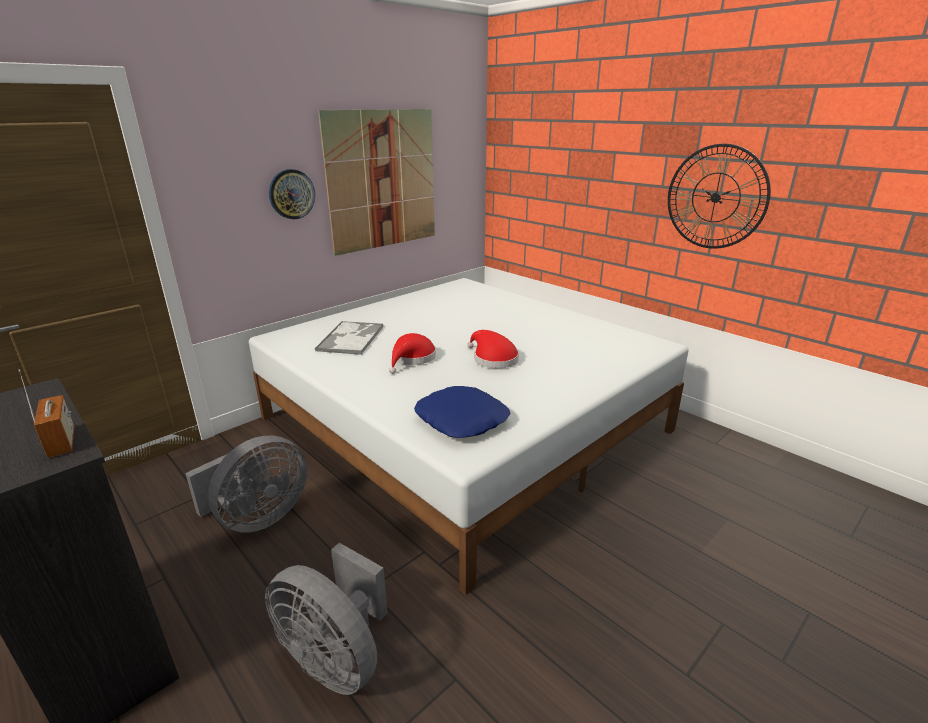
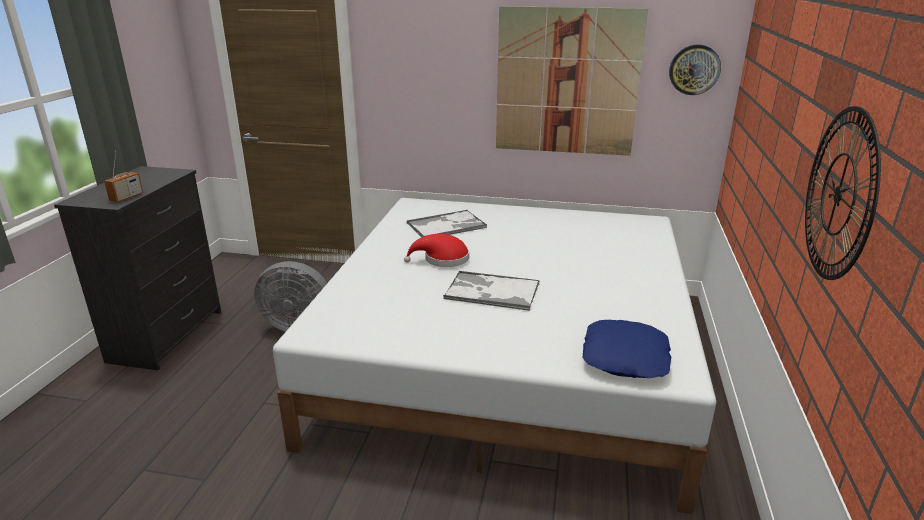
camera: 55 degrees right, 0 degrees up
(291, 194) = (460, 82): wall clock -> wall clock (694, 69)
(336, 657) = (197, 418): grey fan -> none
(462, 419) = (362, 314): blue pillow -> blue pillow (626, 357)
(493, 359) = (491, 291): red hat -> tray

